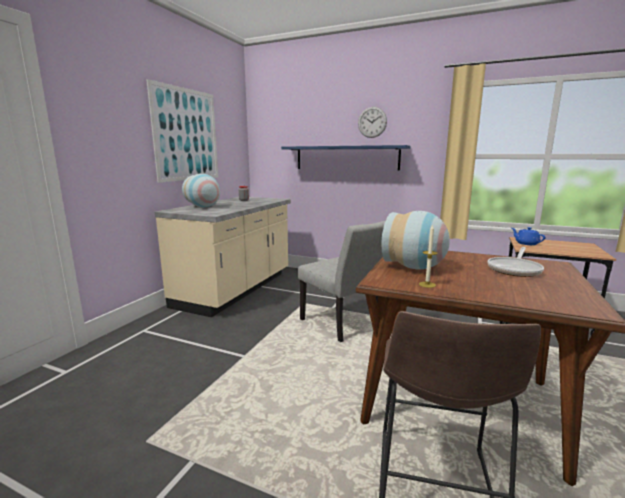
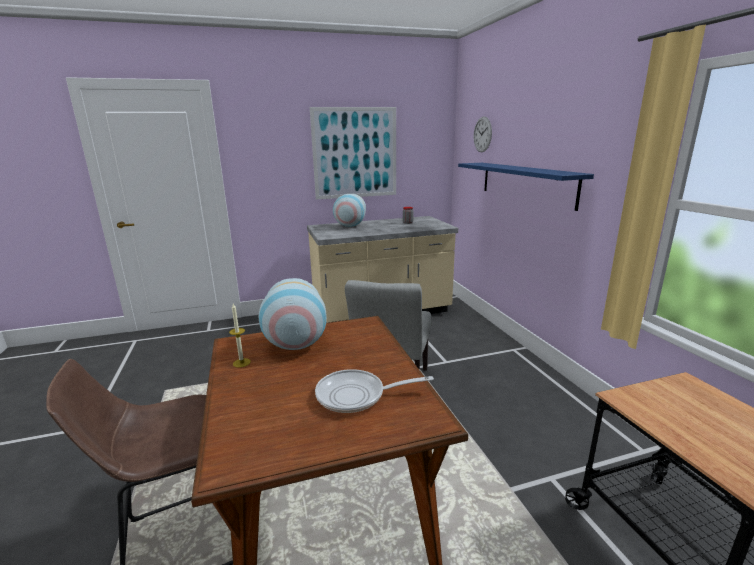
camera: 50 degrees right, 5 degrees up
(372, 122) = (555, 134): wall clock -> wall clock (482, 134)
(526, 243) = (666, 393): blue teapot -> none

